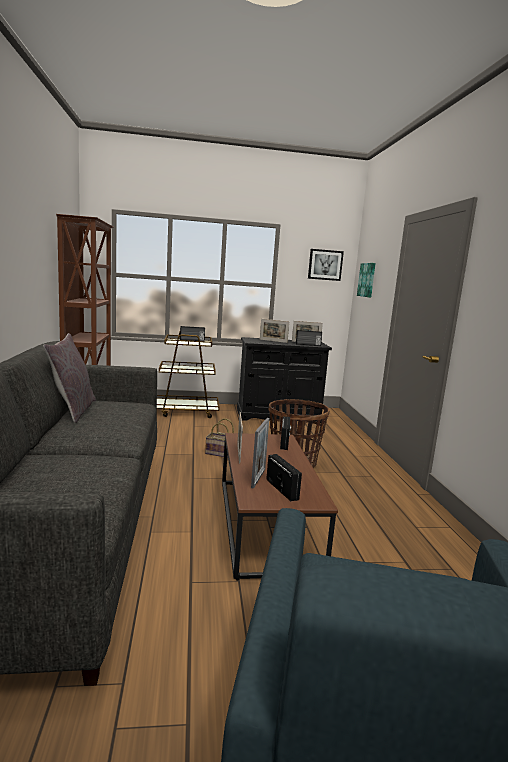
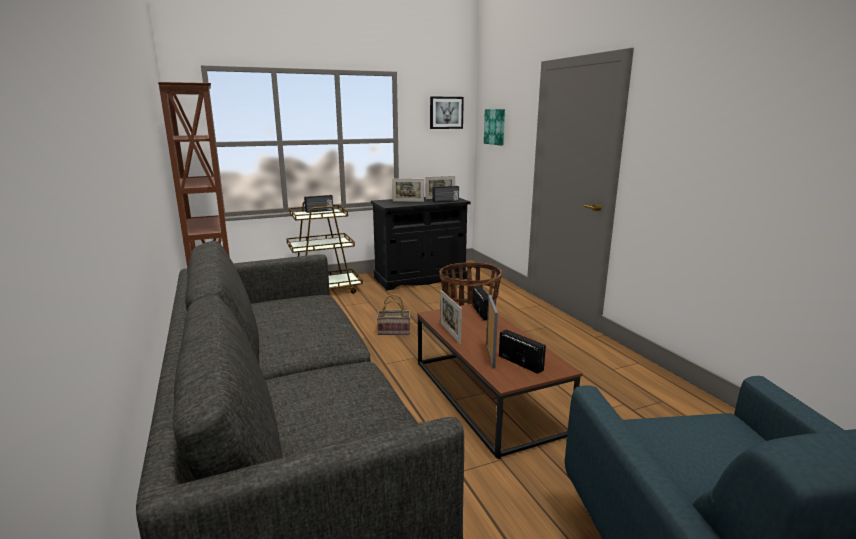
camera: 15 degrees left, 5 degrees up
(72, 410) = (258, 319): grey pillow -> none

